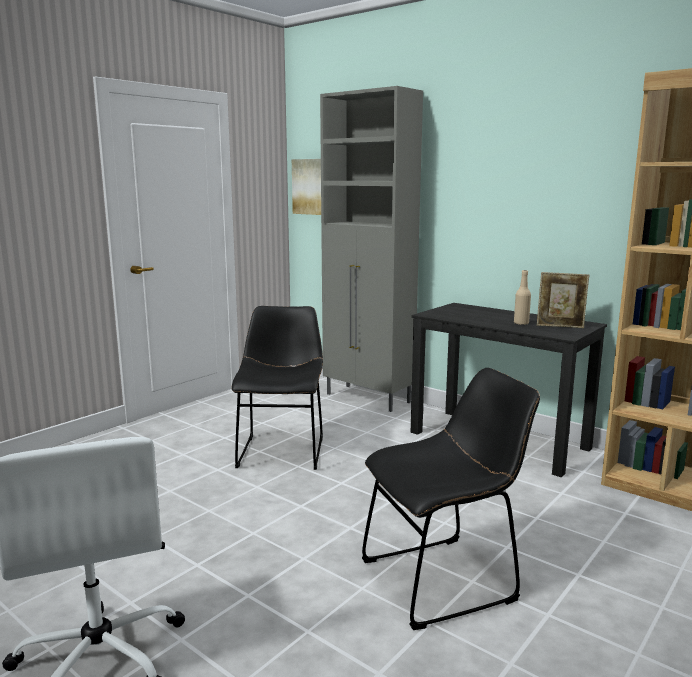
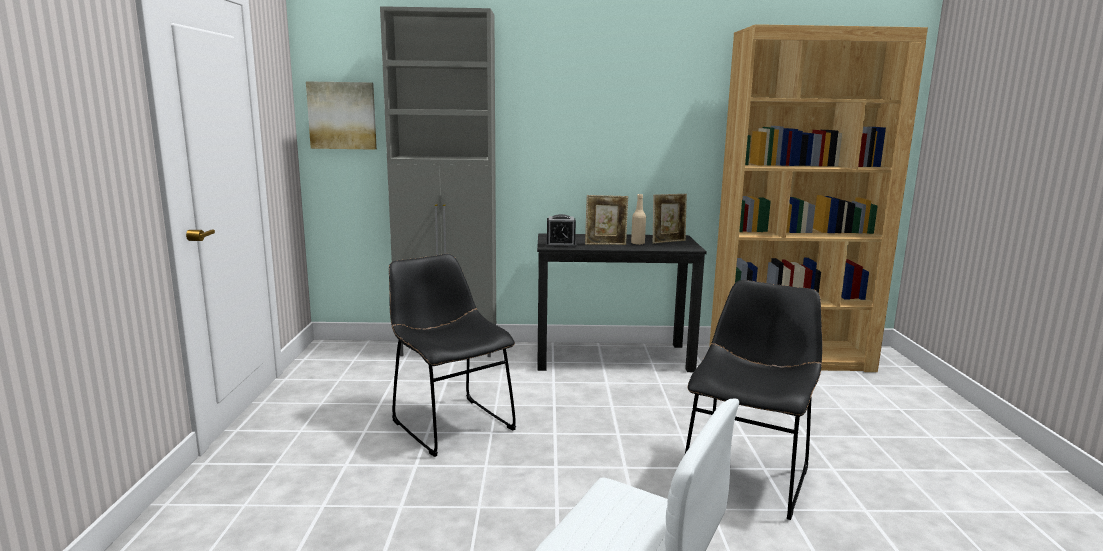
camera: 40 degrees left, 0 degrees up
(441, 314) = (560, 245): none -> alarm clock
(485, 319) = (605, 244): none -> picture frame

